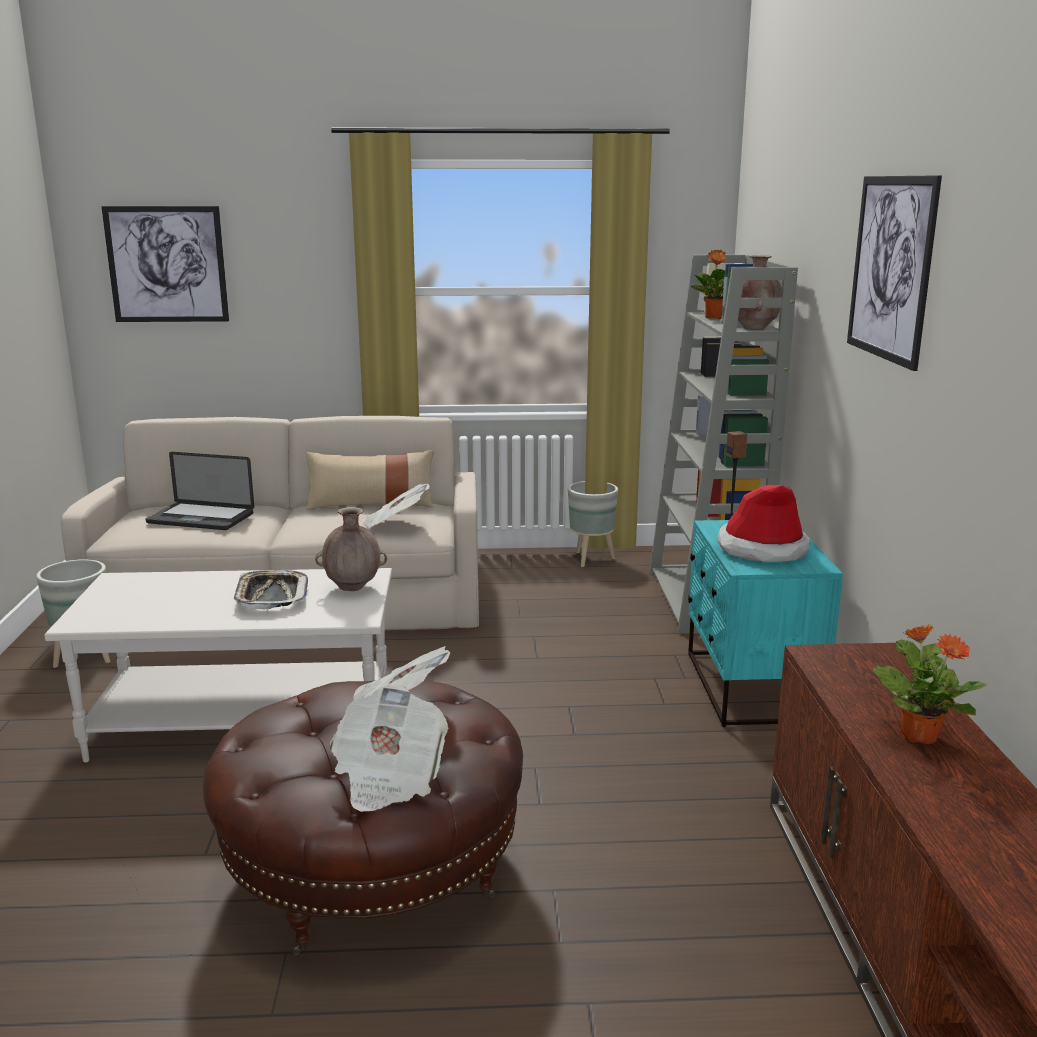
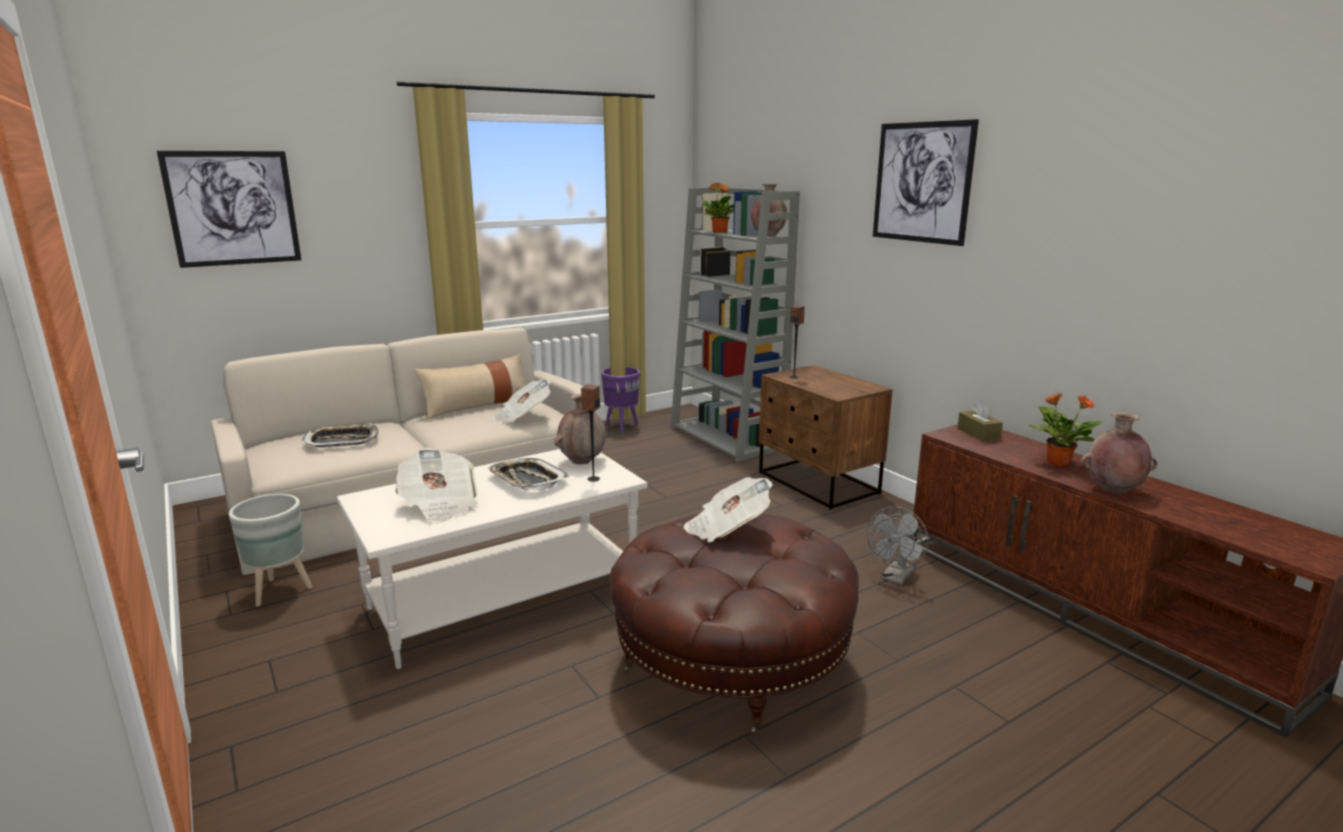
camera: 30 degrees left, 0 degrees up
(201, 518) = (342, 441): laptop -> tray
(332, 610) = (593, 479): none -> speaker
(388, 777) = (792, 574): newspaper -> newspaper (439, 505)
(590, 559) = (621, 427): grey planter -> purple planter
(694, 841) = (895, 578): none -> grey fan
(749, 688) = (817, 483): turquoise nightstand -> brown nightstand
(762, 549) = (829, 384): hat -> none
(870, 663) = (978, 433): none -> brown tissue box
(932, 798) = (1112, 490): none -> brown vase

